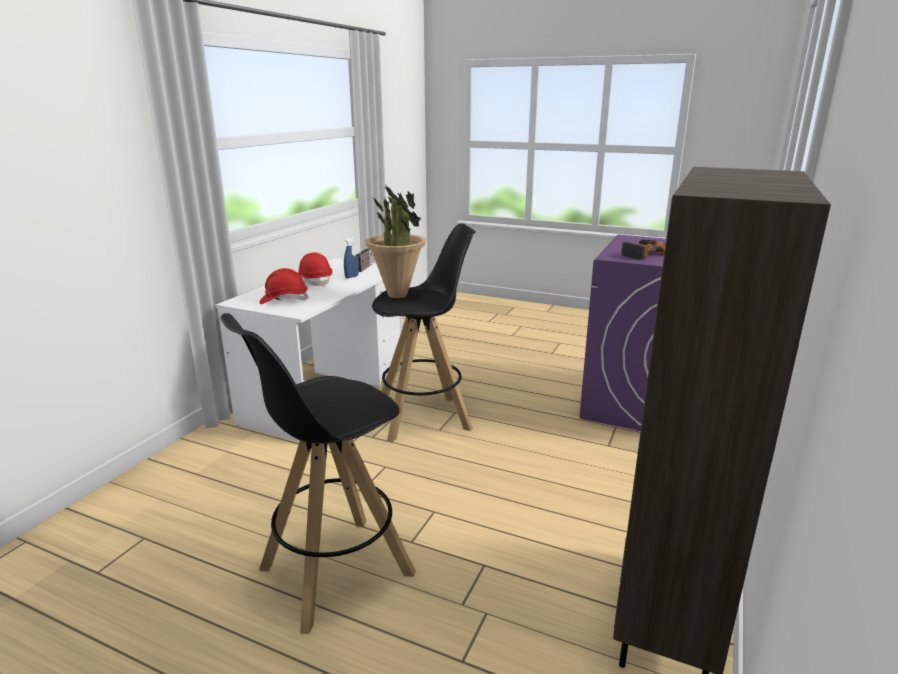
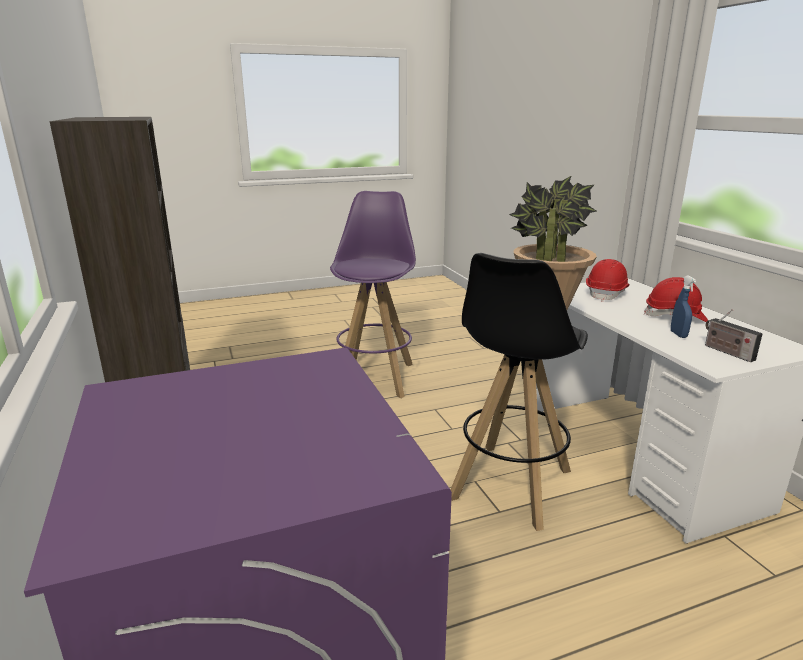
camera: 135 degrees right, 0 degrees up
(334, 572) = (375, 377): black stool -> purple stool
(641, 253) = (286, 392): power drill -> none

